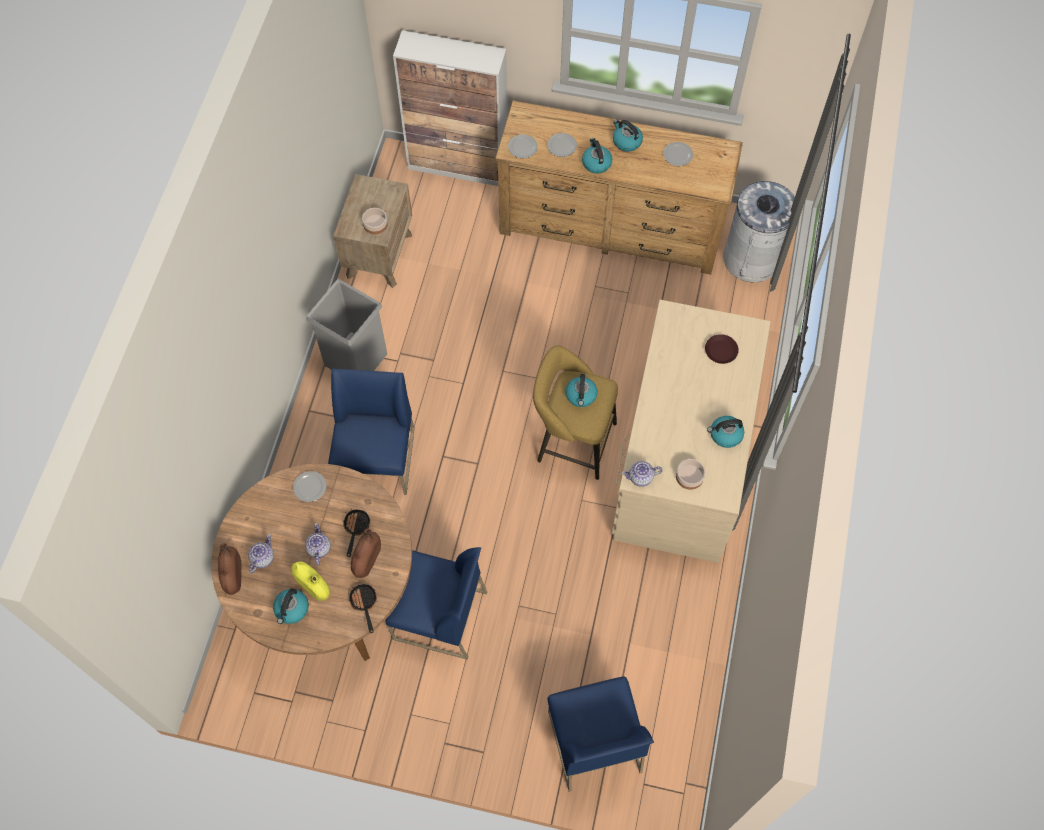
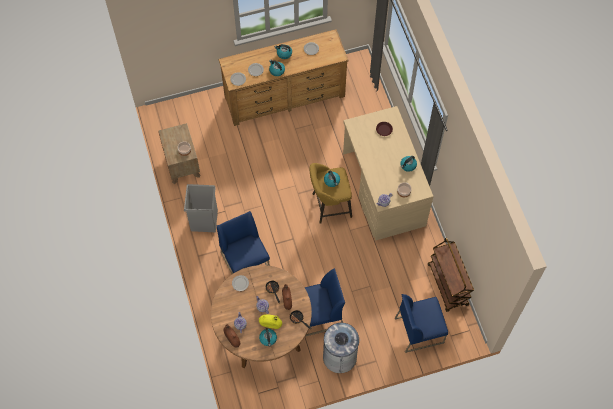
camera: 30 degrees left, 0 degrees up
(458, 166) = (192, 102): cabinet -> none
(593, 741) = (419, 330): blue chair -> blue chair turned 120 degrees clockwise
(694, 689) = (448, 285): none -> brown cart
(751, 258) = (358, 80): grey trash can -> grey trash can (339, 356)

